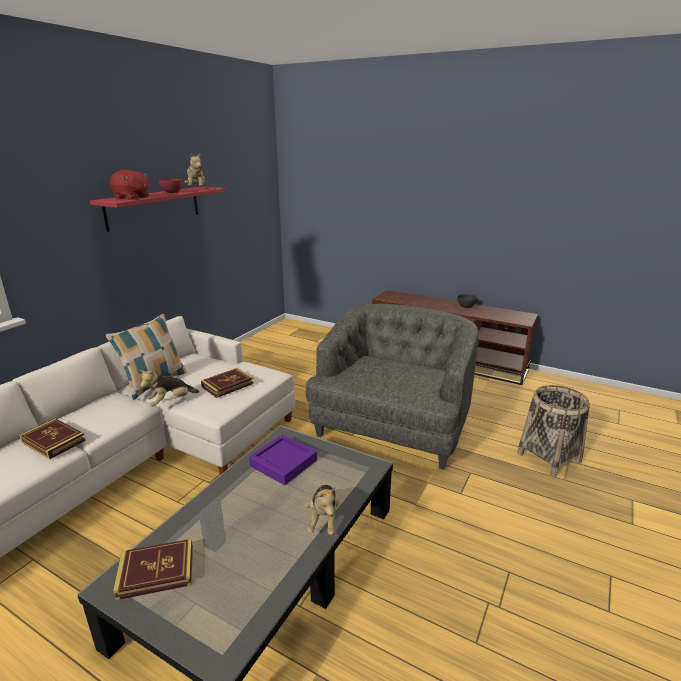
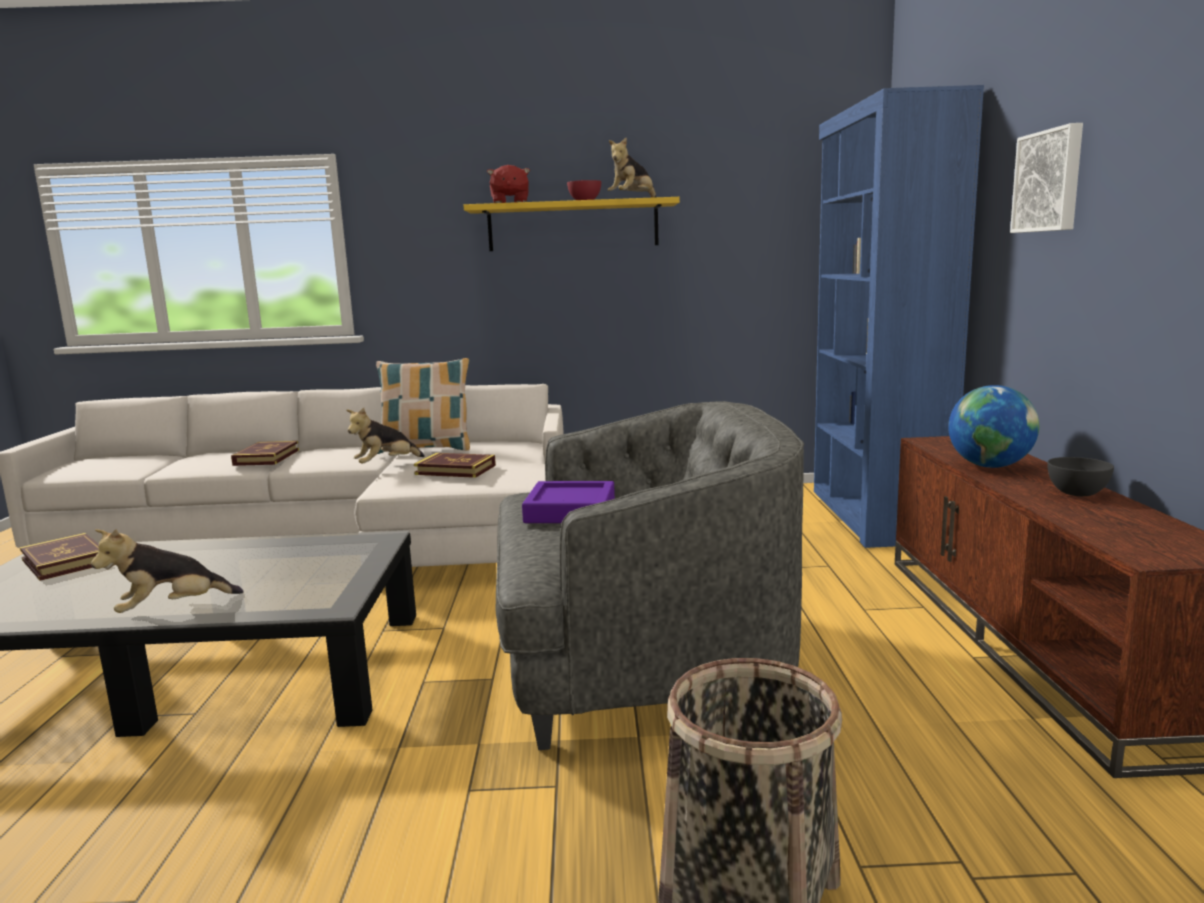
camera: 60 degrees right, 10 degrees down
(154, 207) = (573, 226): red shelf -> yellow shelf
(170, 402) = (386, 465): plush toy -> plush toy turned 60 degrees counterclockwise
(283, 463) = (305, 556): purple tray -> purple tray (570, 511)
(322, 334) = (874, 515): none -> blue bookcase
(421, 193) = (1049, 181): none -> picture
(426, 303) = (989, 466): none -> globe

